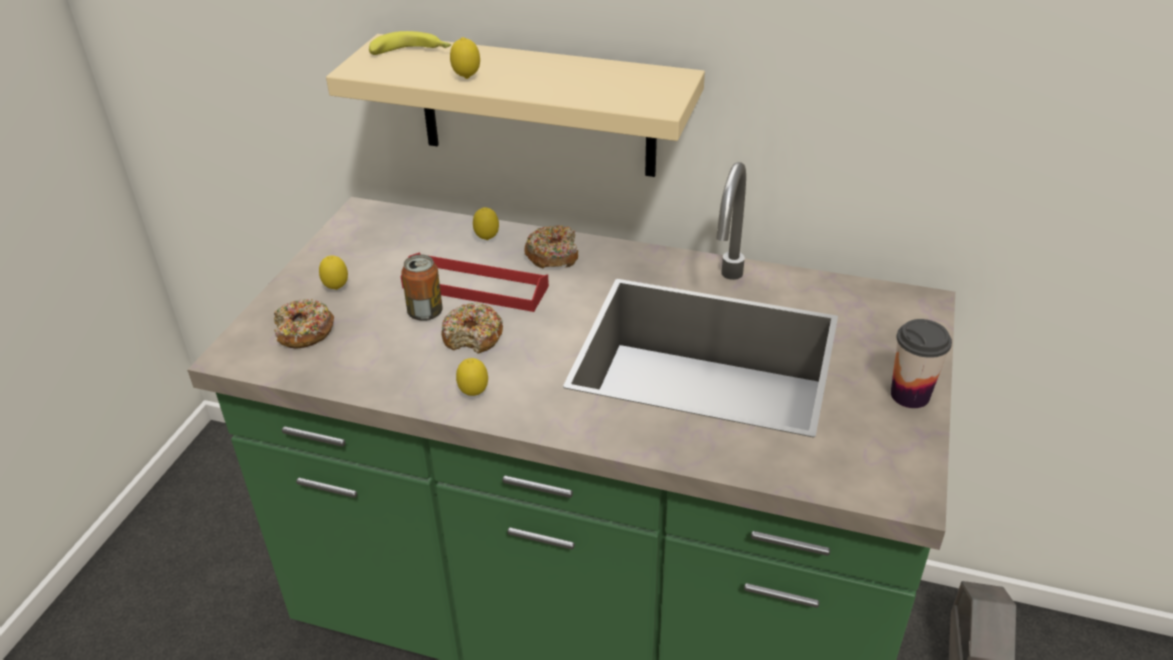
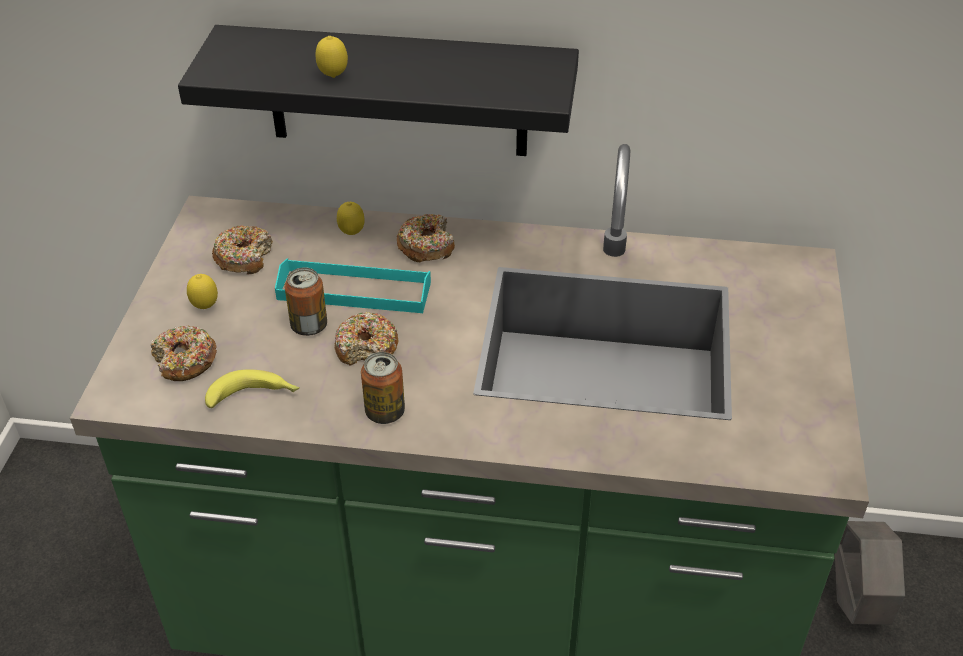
camera: 10 degrees left, 5 degrees up
(384, 250) = (244, 257): none -> donut
(412, 53) = (264, 48): banana -> banana (254, 396)
(474, 394) = (385, 412): lemon -> can
(475, 287) = (354, 291): red tray -> turquoise tray
(537, 106) = (397, 92): beige shelf -> black shelf
(910, 395) = (812, 365): cup -> none

